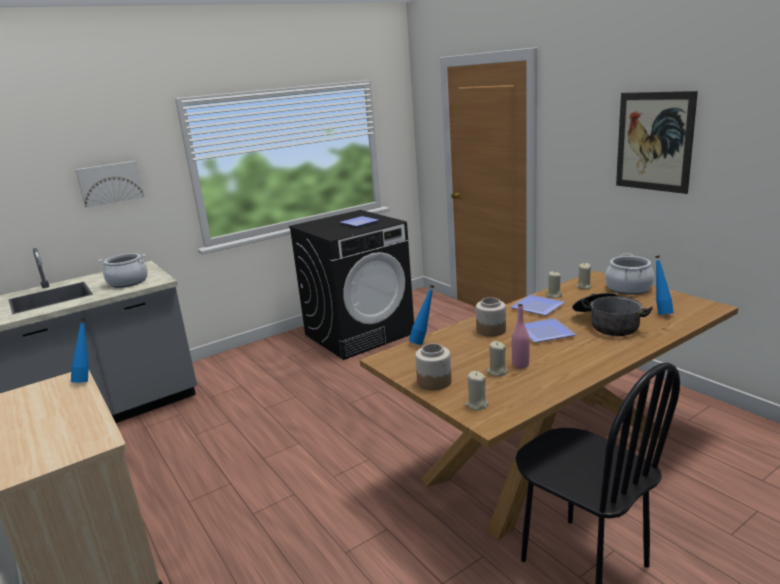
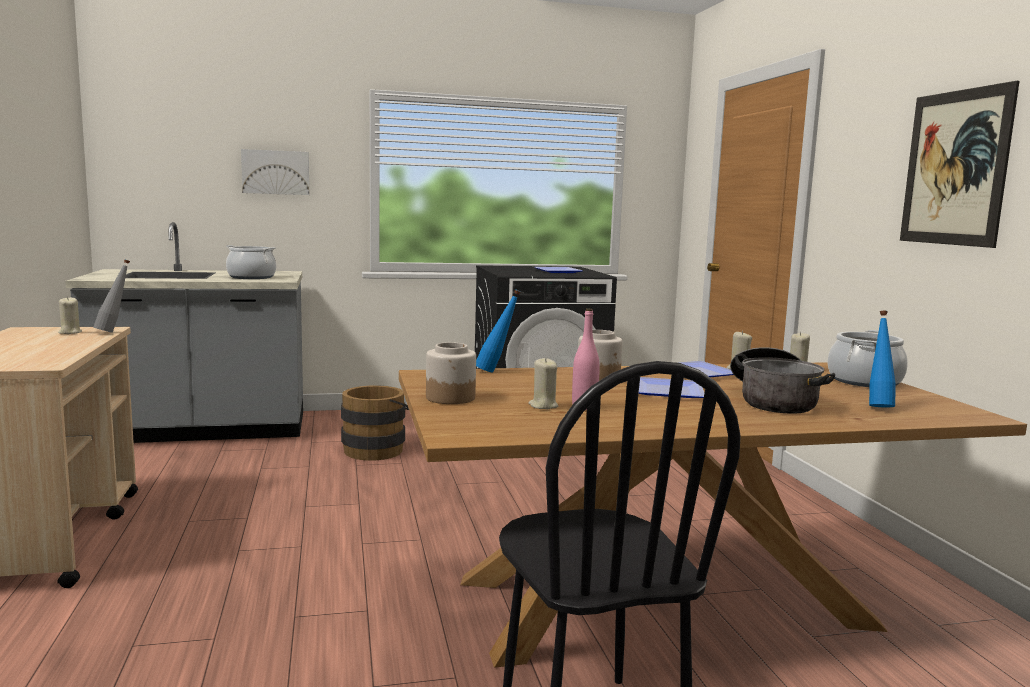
camera: 20 degrees right, 10 degrees down
(87, 379) = (114, 332): blue bottle -> grey bottle
(267, 389) = (378, 449): none -> brown bucket
(476, 404) = (467, 422): beige candle -> beige candle (70, 332)

